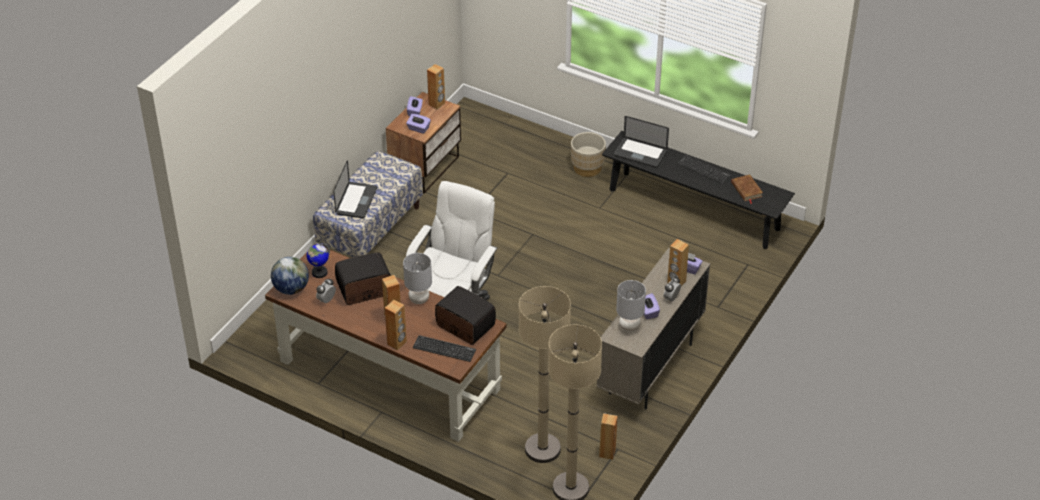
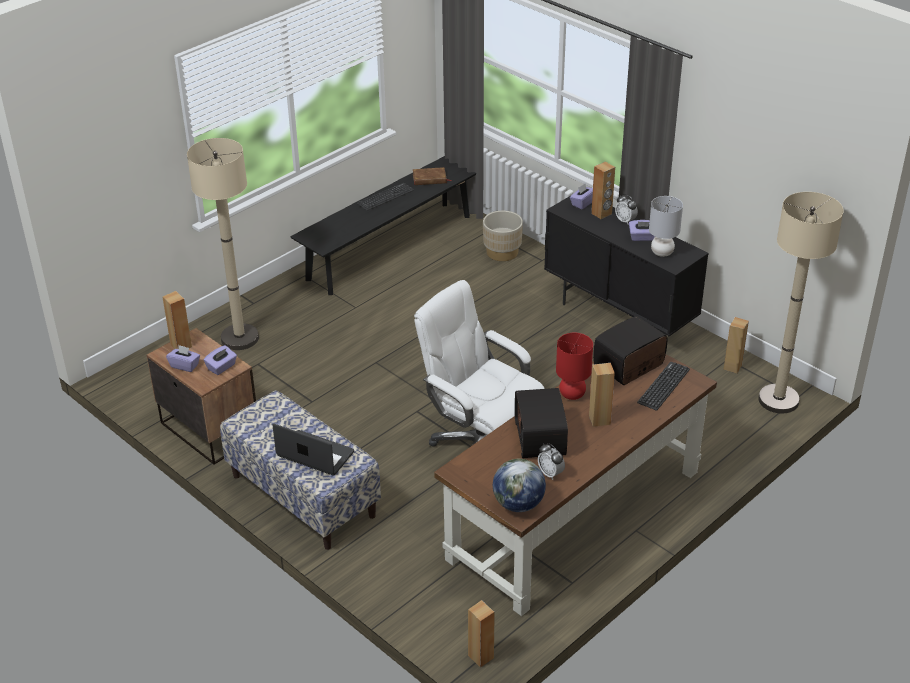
camera: 75 degrees left, 5 degrees down
(319, 272) = (494, 474): globe -> none
(397, 343) = (645, 422): brown speaker -> brown speaker (481, 656)
(418, 299) = (572, 395): grey table lamp -> red table lamp
(542, 449) = (719, 410): beige floor lamp -> beige floor lamp (239, 338)
(587, 168) = (284, 304): beige planter -> beige planter (502, 252)
(640, 153) = (337, 230): laptop -> none
(650, 369) = (618, 318): beige cabinet -> black cabinet

